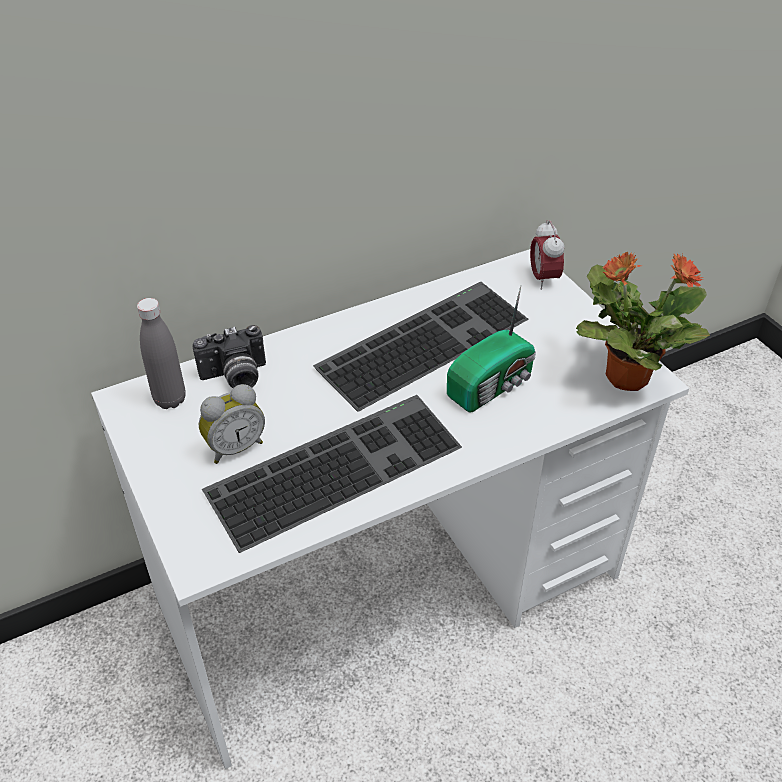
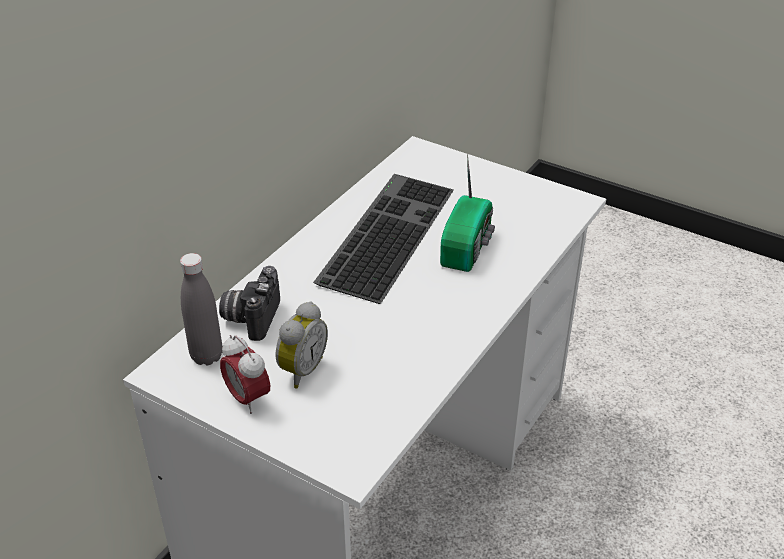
camera: 30 degrees left, 5 degrees down
(235, 378) = (251, 317): camera -> camera turned 150 degrees clockwise
(335, 465) = (398, 350): keyboard -> none
(543, 279) = (439, 157): alarm clock -> alarm clock (248, 398)
(625, 376) = (557, 206): potted plant -> none

